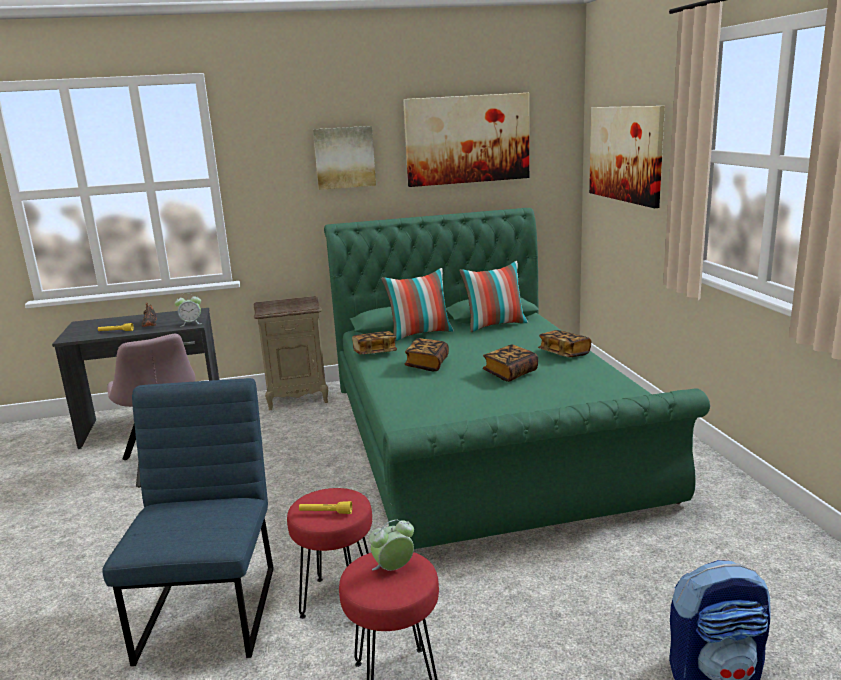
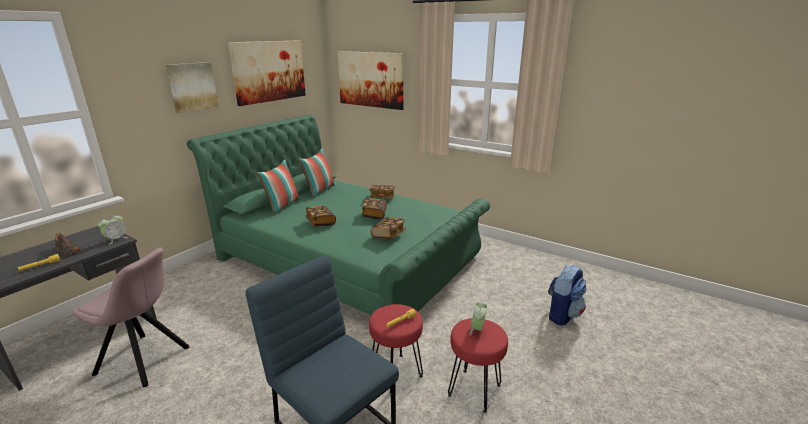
camera: 45 degrees left, 5 degrees up
(297, 397) = (191, 275): beige nightstand -> none
(375, 353) = (273, 224): book -> book (388, 235)

